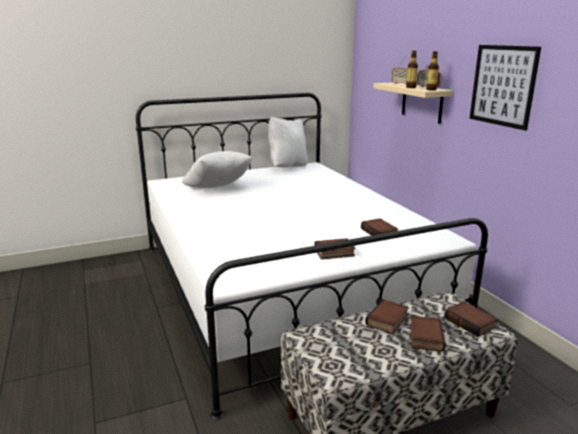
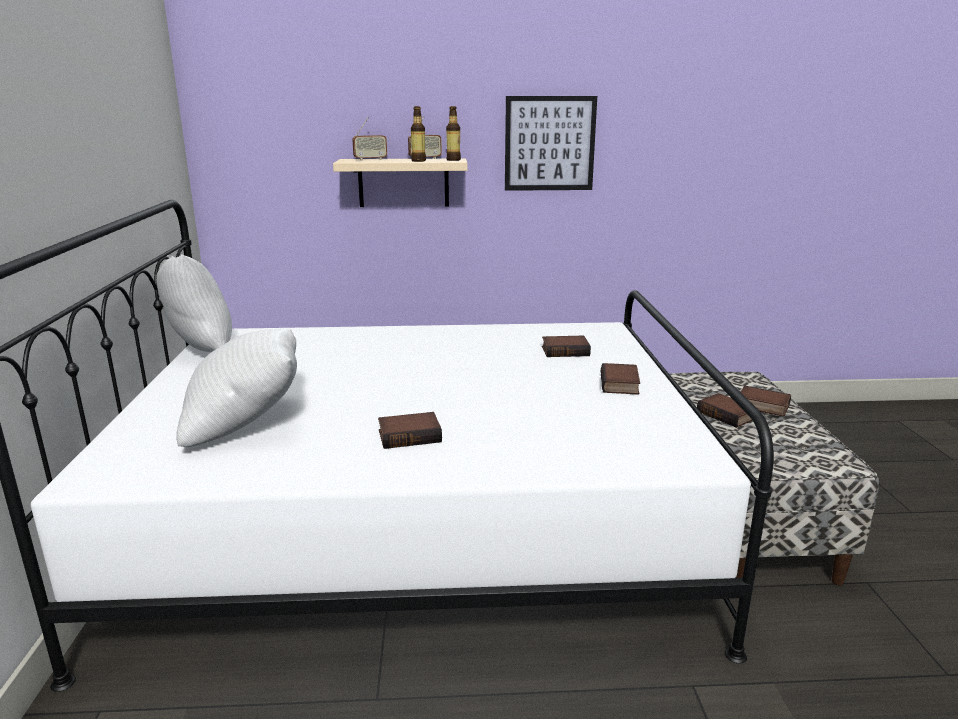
camera: 70 degrees left, 0 degrees up
(471, 322) = (733, 381): book -> book (410, 435)

